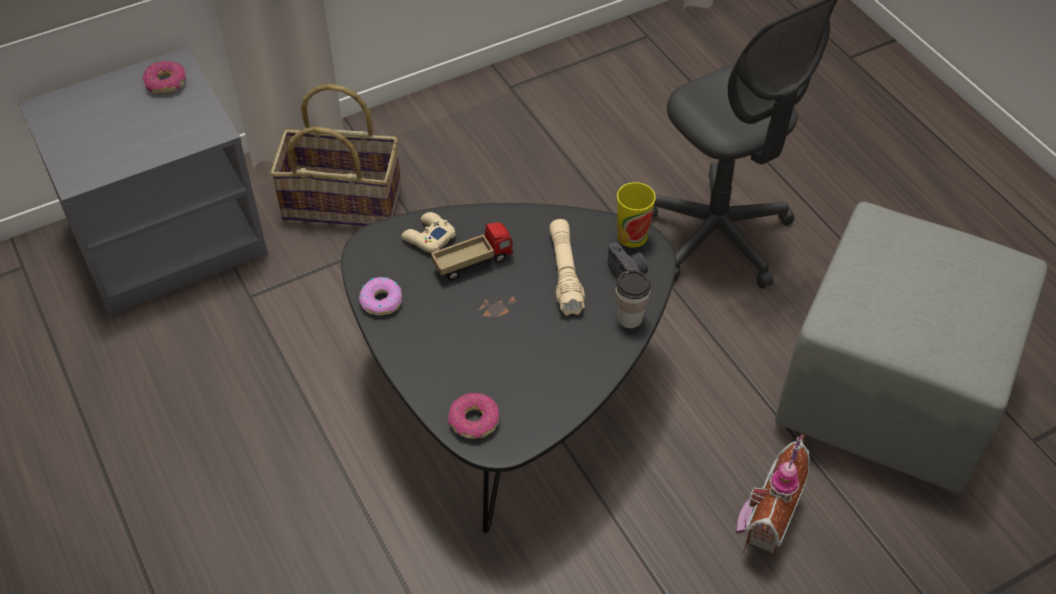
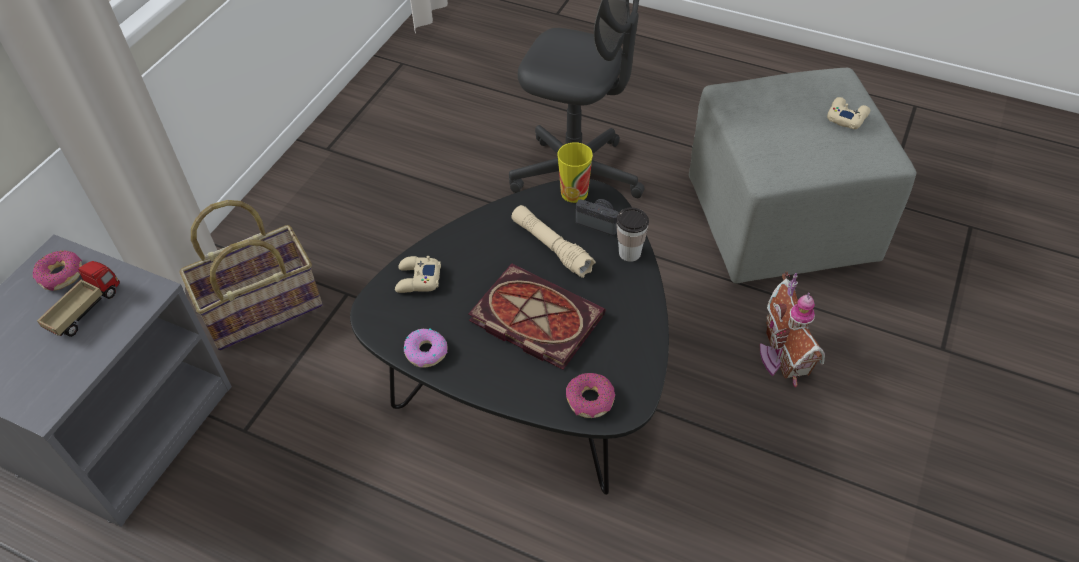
camera: 35 degrees left, 0 degrees up
(473, 262) = (473, 278): toy truck -> toy truck (86, 310)
(491, 325) = (532, 319): none -> book
(976, 309) = (846, 117): none -> beige game controller

